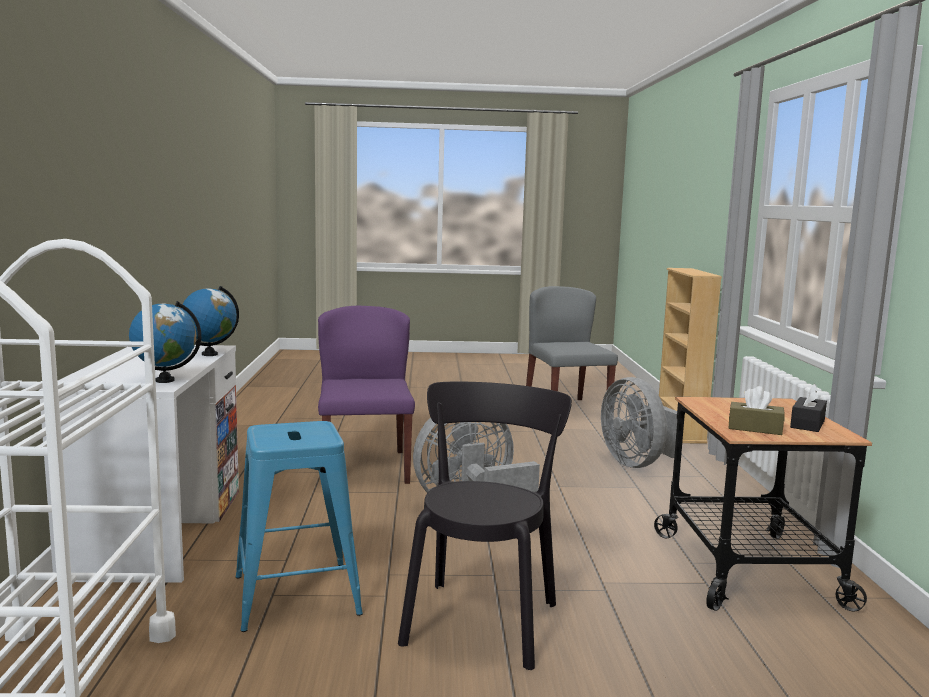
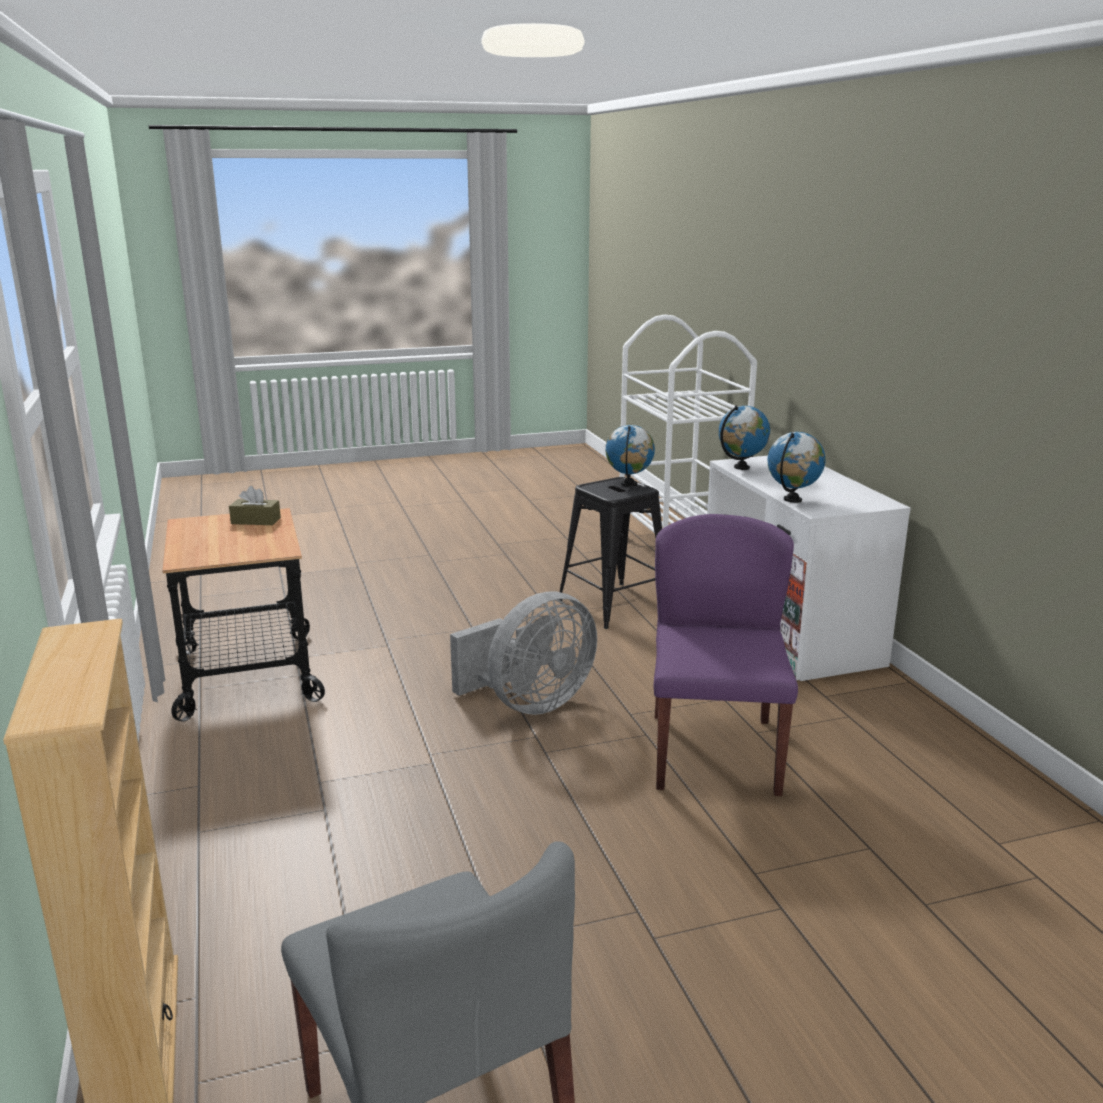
camera: 165 degrees right, 10 degrees up
(270, 435) = (629, 484): none -> globe
(295, 595) = (614, 605): blue stool -> black stool
(364, 467) = (714, 752): purple chair -> purple chair turned 150 degrees counterclockwise
(483, 619) = (475, 609): black chair -> none
(637, 463) = (300, 850): grey fan -> none
(807, 424) = (199, 531): black tissue box -> none

